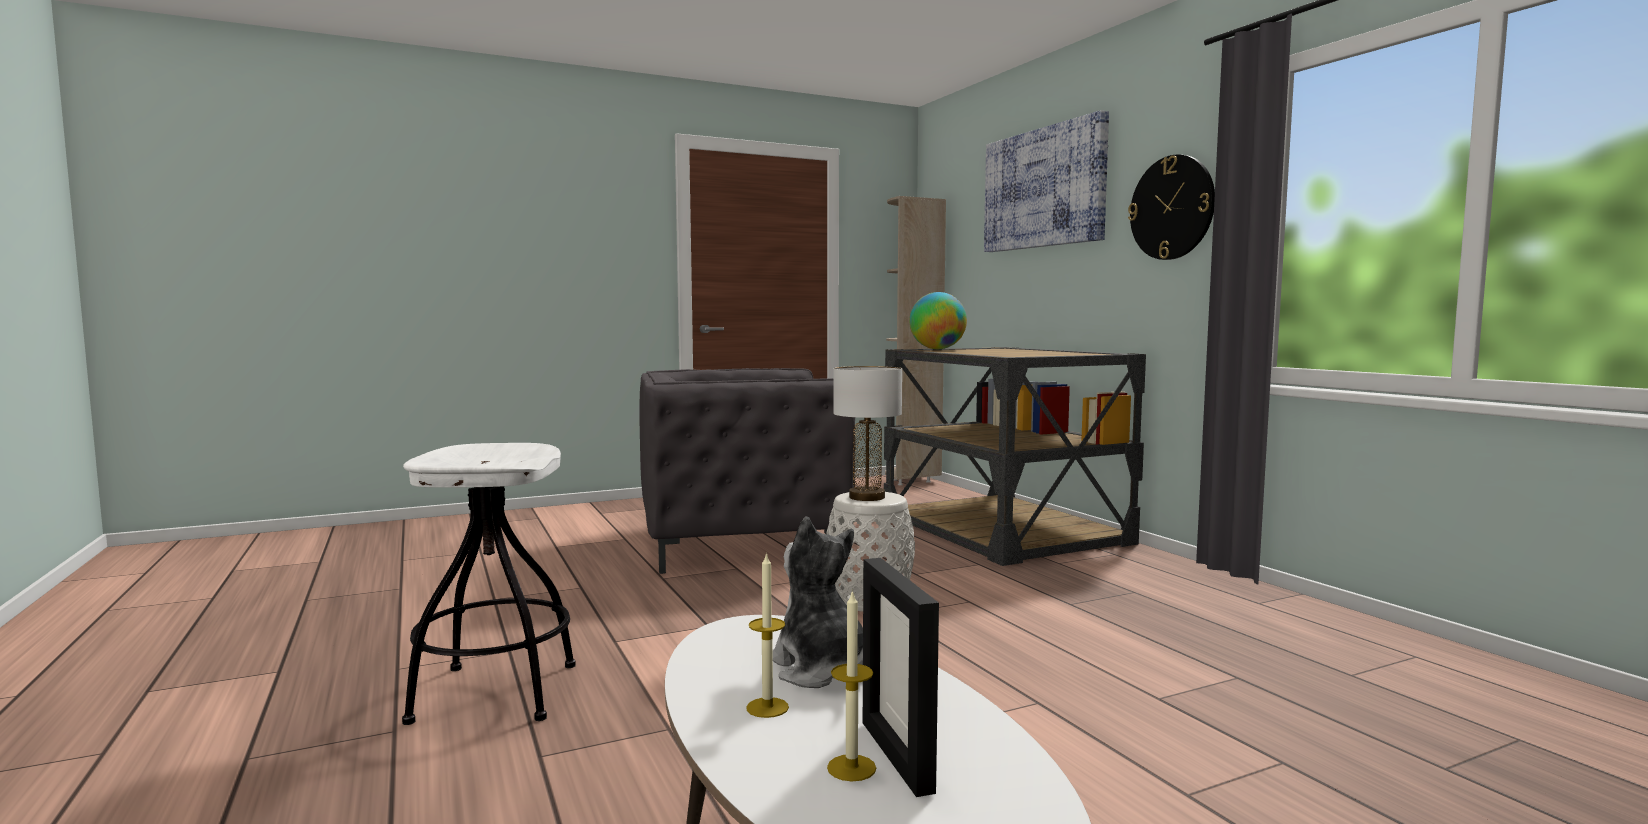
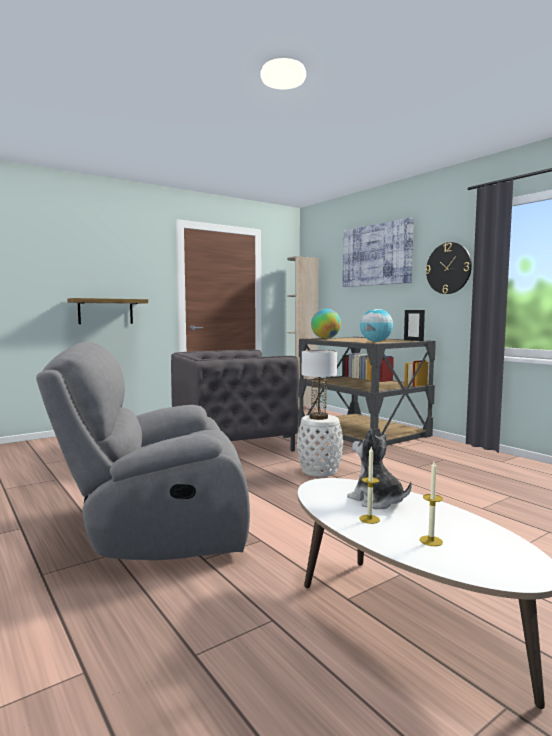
camera: 10 degrees left, 0 degrees up
(496, 691) = (155, 529): white stool -> grey armchair
(544, 298) = (105, 311): none -> shelf
(899, 755) = (446, 534): picture frame -> picture frame (414, 340)
(1022, 354) = (376, 341): none -> globe

